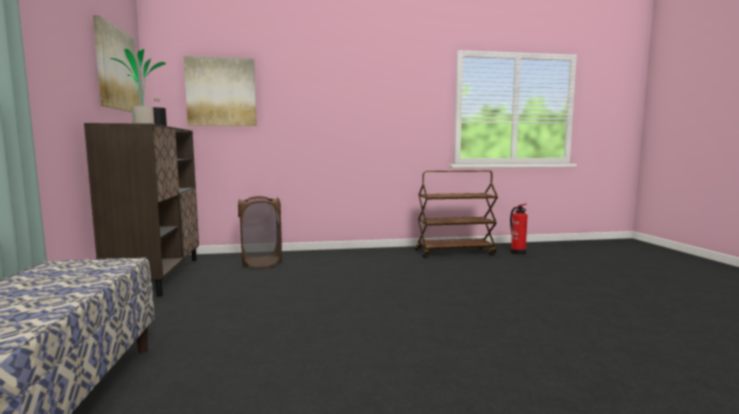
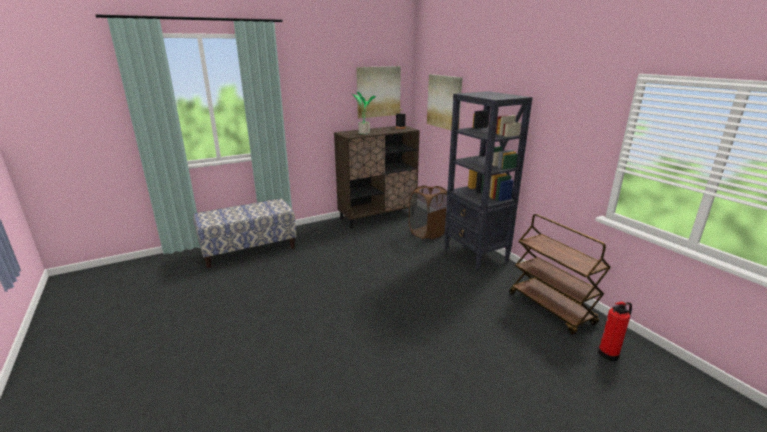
camera: 70 degrees right, 15 degrees up
(342, 255) = (476, 255): none -> black bookcase

